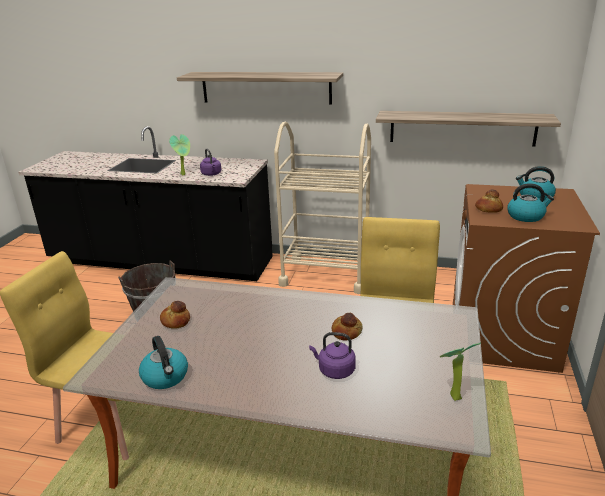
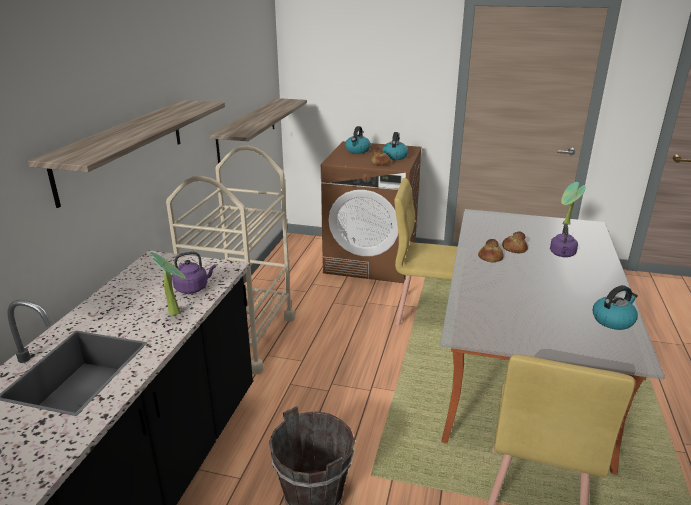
camera: 90 degrees left, 0 degrees up
(176, 321) = (530, 324): bread -> bread (490, 258)

